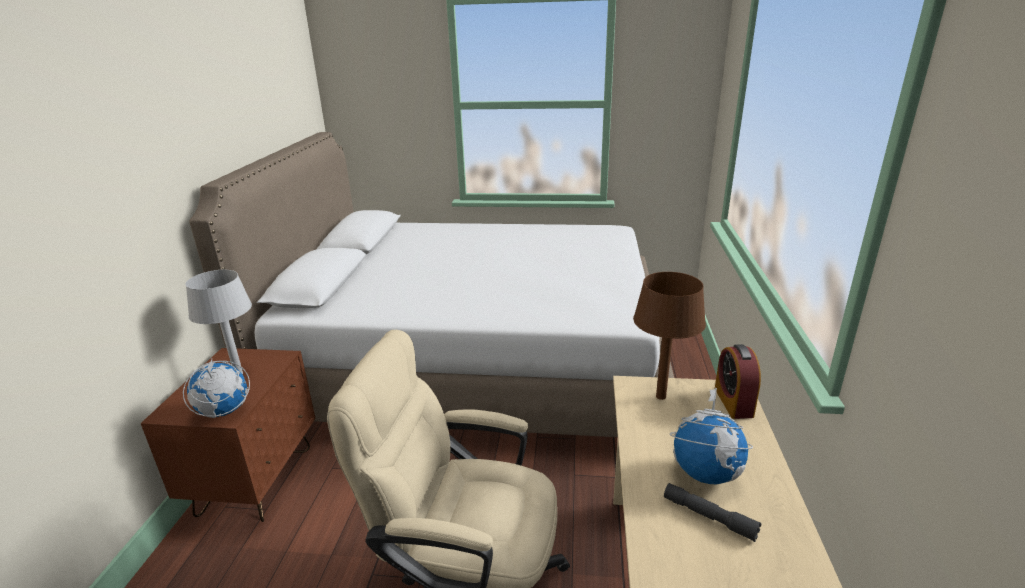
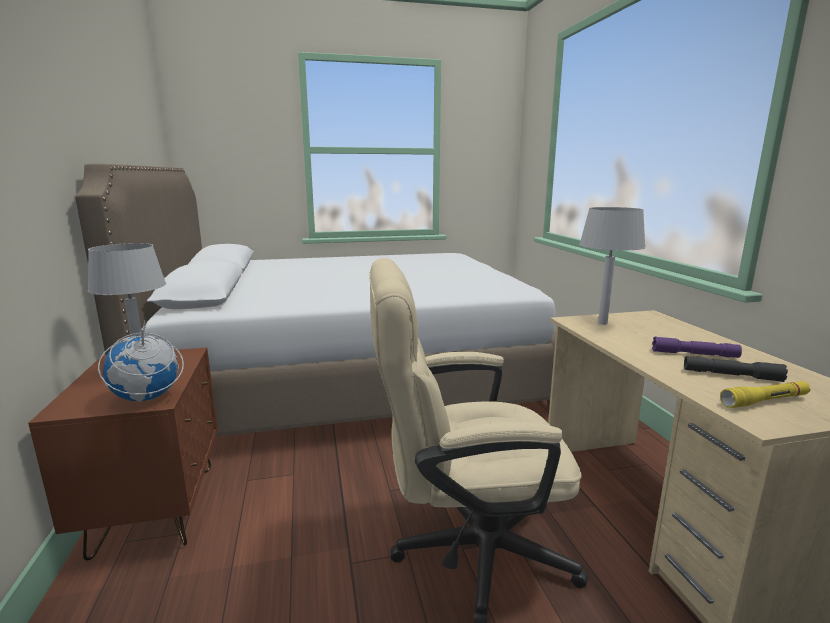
camera: 20 degrees left, 10 degrees down
(660, 396) = (602, 323): brown table lamp -> grey table lamp
(698, 565) = (764, 401): none -> yellow flashlight
(706, 473) = (694, 354): globe -> purple flashlight
(733, 402) = (659, 320): alarm clock -> none

